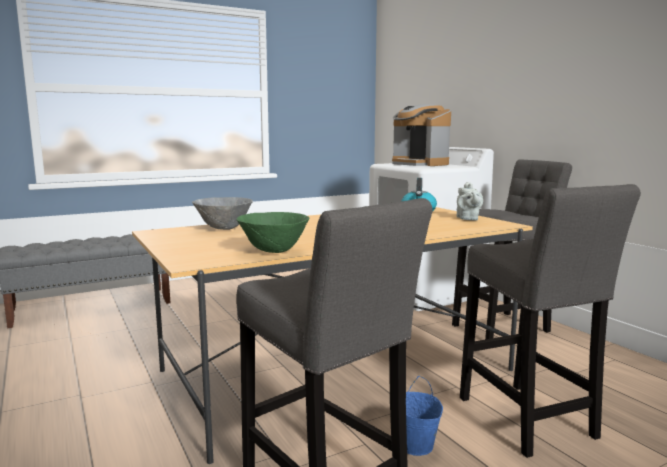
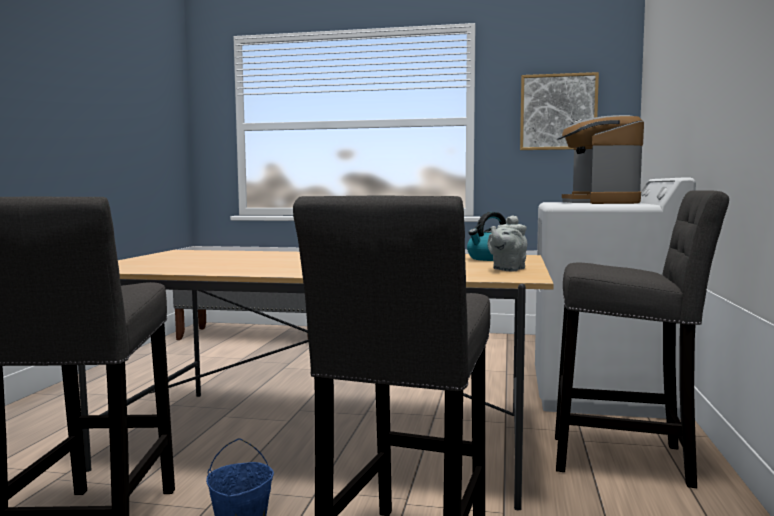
camera: 40 degrees right, 5 degrees down
(224, 229) = (233, 254): grey bowl -> none
(274, 251) = (176, 270): green bowl -> none
(326, 90) = (558, 112): none -> picture

